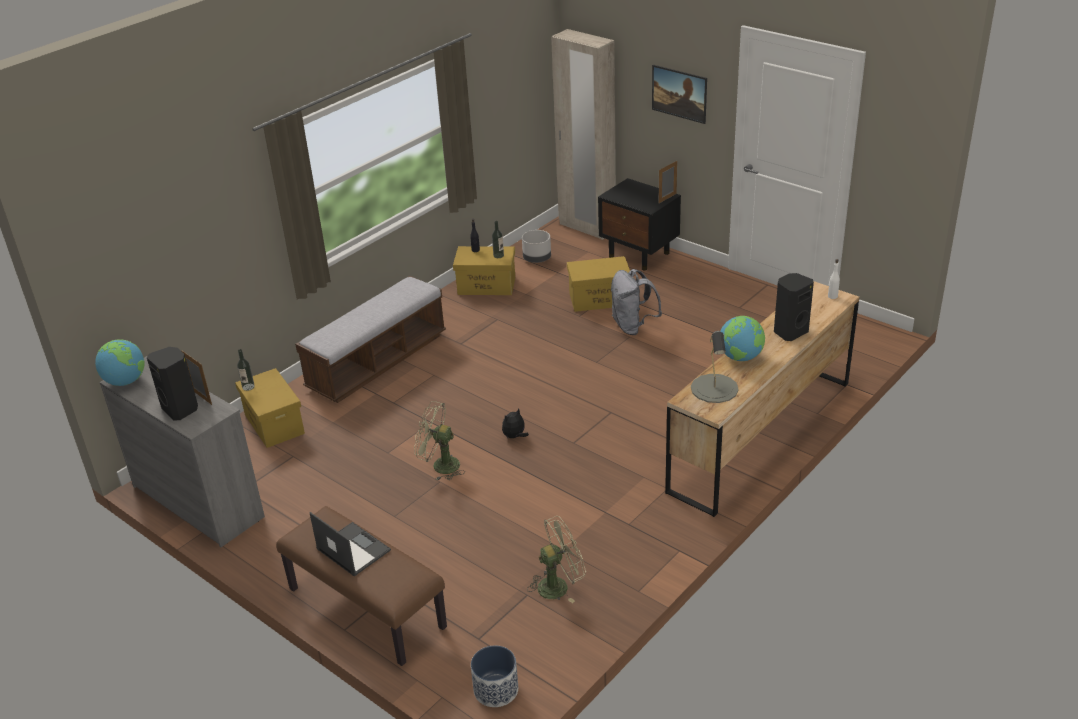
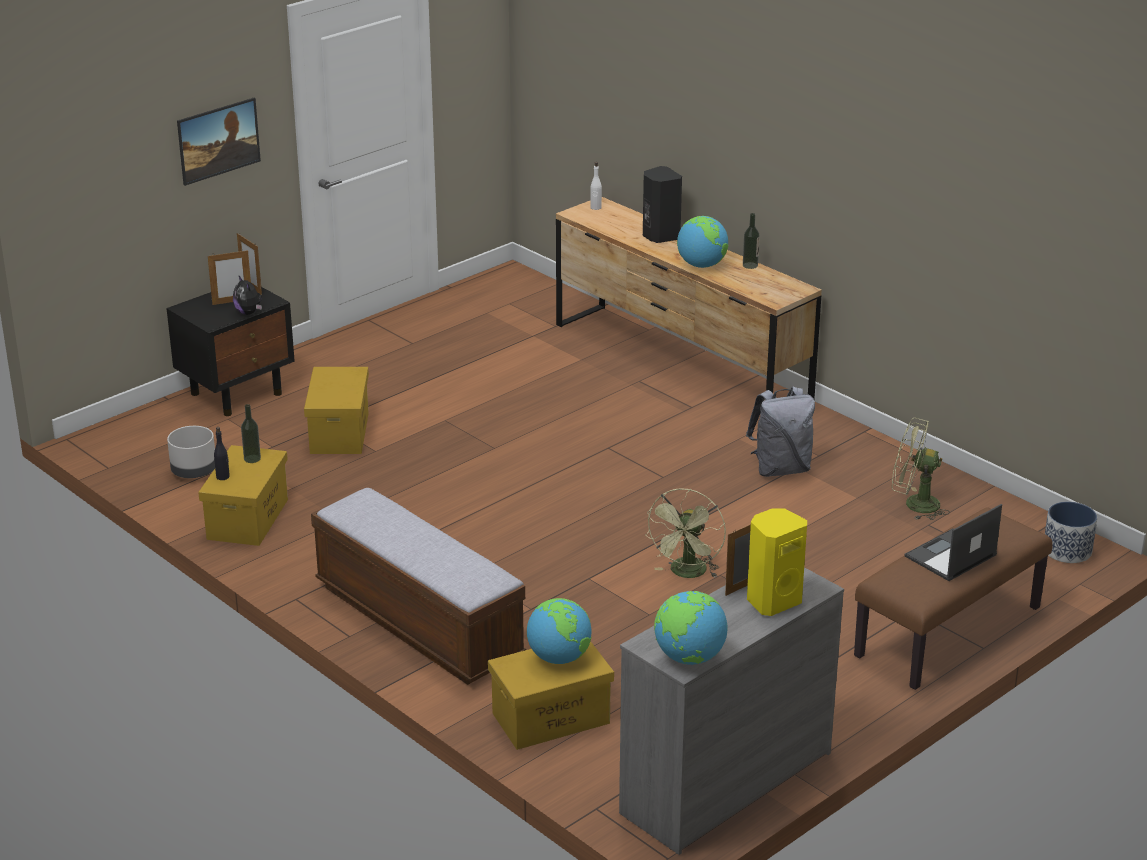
camera: 85 degrees left, 5 degrees down
(181, 409) = (772, 601): black speaker -> yellow speaker
(248, 387) = (533, 684): bottle -> bottle (750, 265)
(274, 393) = (559, 657): none -> globe
(515, 436) = (640, 516): plush toy -> plush toy (249, 312)
(558, 585) = (914, 504): green fan -> green fan turned 60 degrees counterclockwise
(587, 227) = (125, 425): beige wardrobe -> none
(633, 326) = (422, 415): grey backpack -> grey backpack (780, 469)
(644, 196) = (232, 301): none -> picture frame
(714, 388) = (757, 284): grey table lamp -> none

